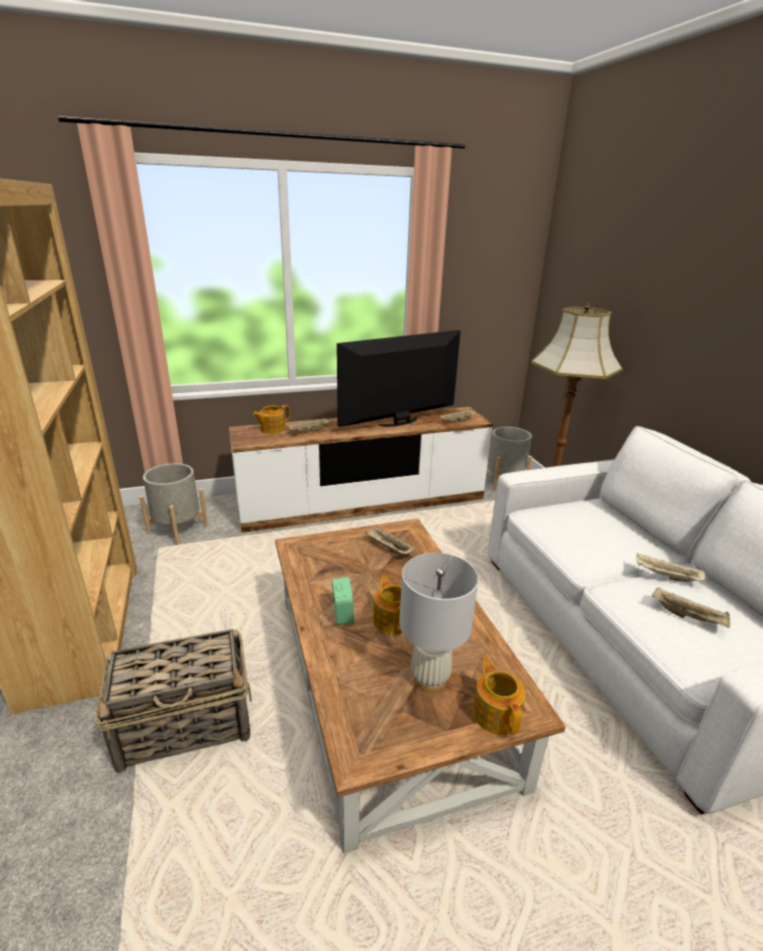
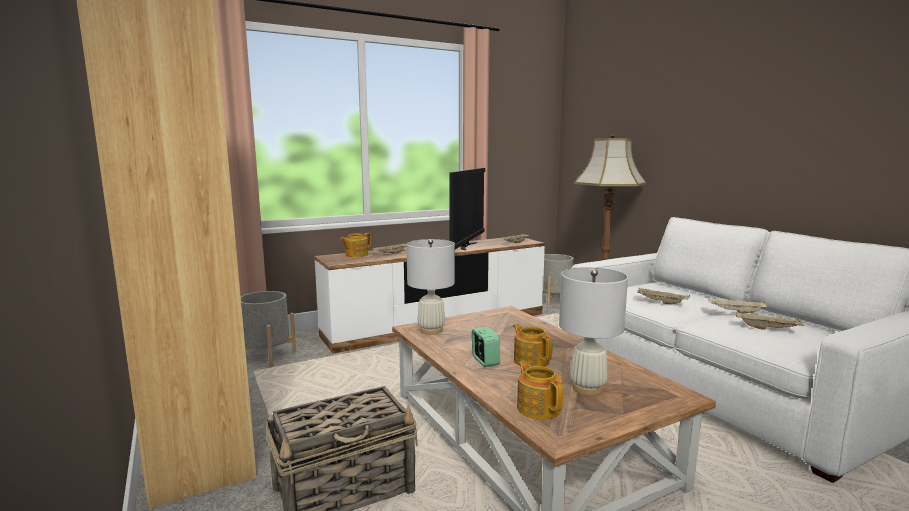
camera: 10 degrees left, 15 degrees down
(311, 552) = (431, 330): none -> white table lamp
(388, 548) = (498, 323): beige tray -> beige tray (660, 302)
(400, 423) = (467, 246): television -> television turned 150 degrees clockwise
(496, 713) = (656, 400): teapot -> teapot (538, 408)

